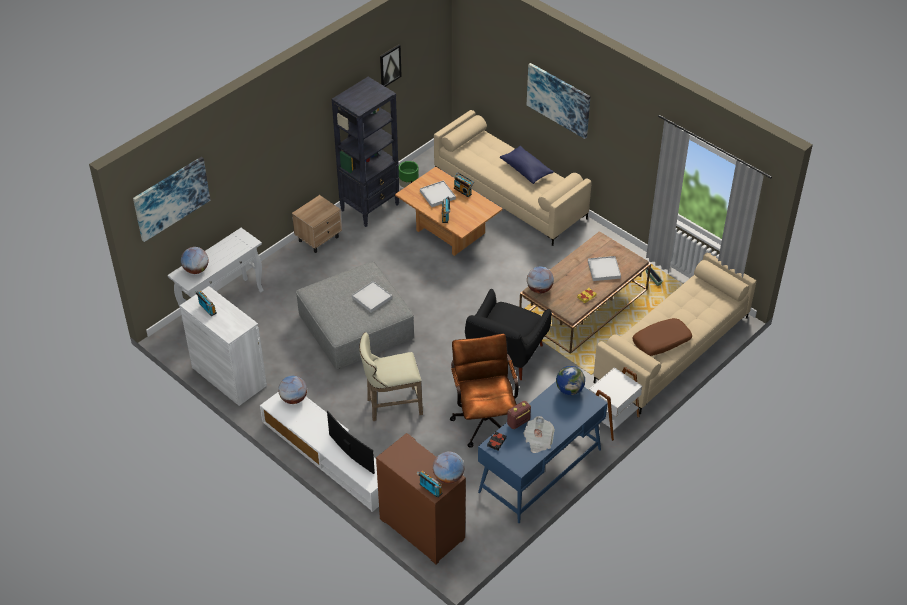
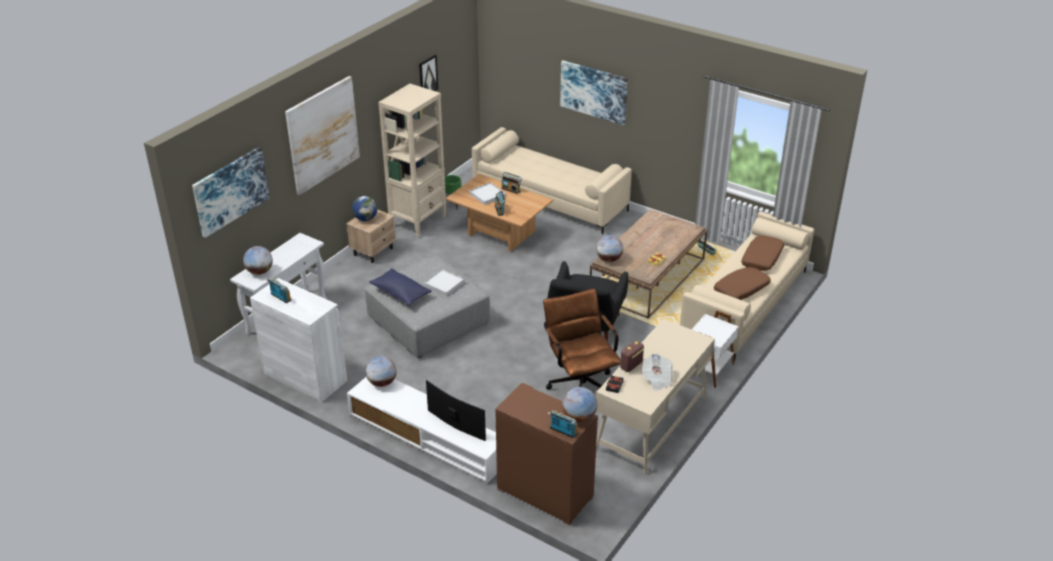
camera: 10 degrees left, 10 degrees down
(269, 136) = (323, 134): none -> picture
(370, 207) = (418, 221): black bookcase -> beige bookcase
(391, 406) = (482, 384): beige stool -> none
(526, 170) = (565, 170): blue pillow -> blue pillow (401, 293)
(539, 470) = (651, 423): blue desk -> beige desk
(569, 390) = (673, 331): globe -> globe (365, 219)
(604, 270) = (665, 238): white tray -> none
(695, 307) = (762, 258): none -> brown pillow

